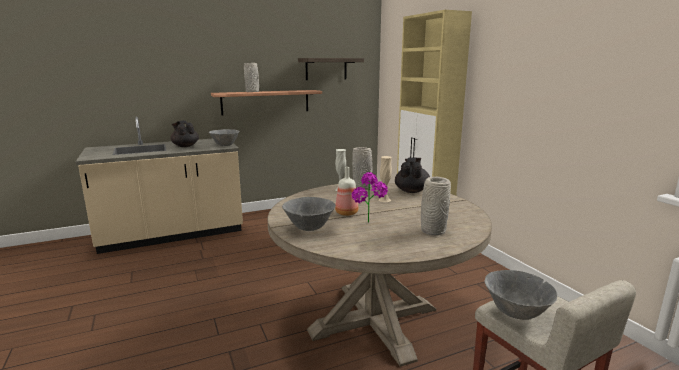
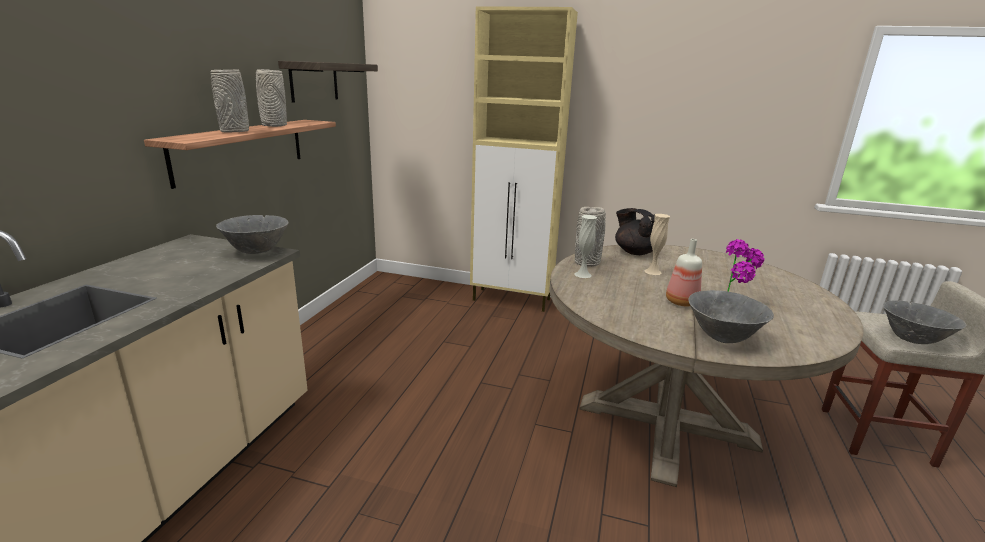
camera: 50 degrees left, 5 degrees up
(185, 146) = (168, 275): black teapot -> none
(432, 231) = (776, 290): grey vase -> grey vase (273, 125)

